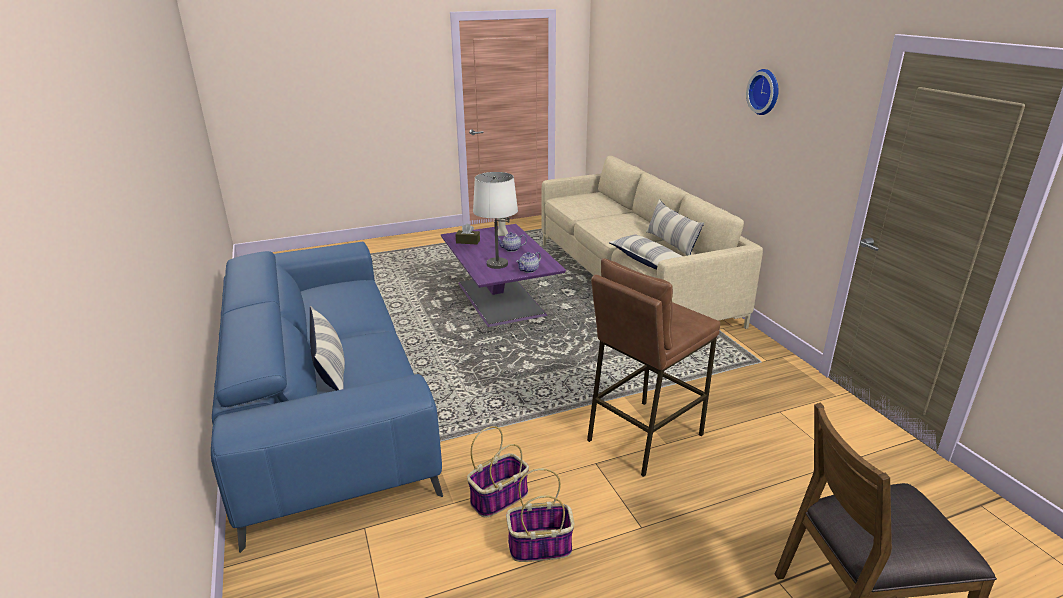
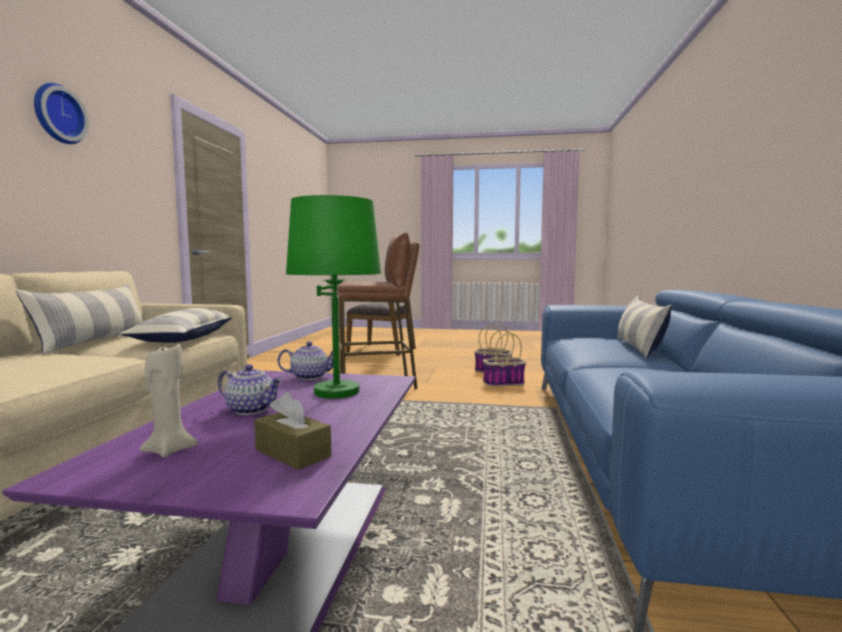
camera: 150 degrees left, 20 degrees down
(497, 264) = (337, 392): white table lamp -> green table lamp

